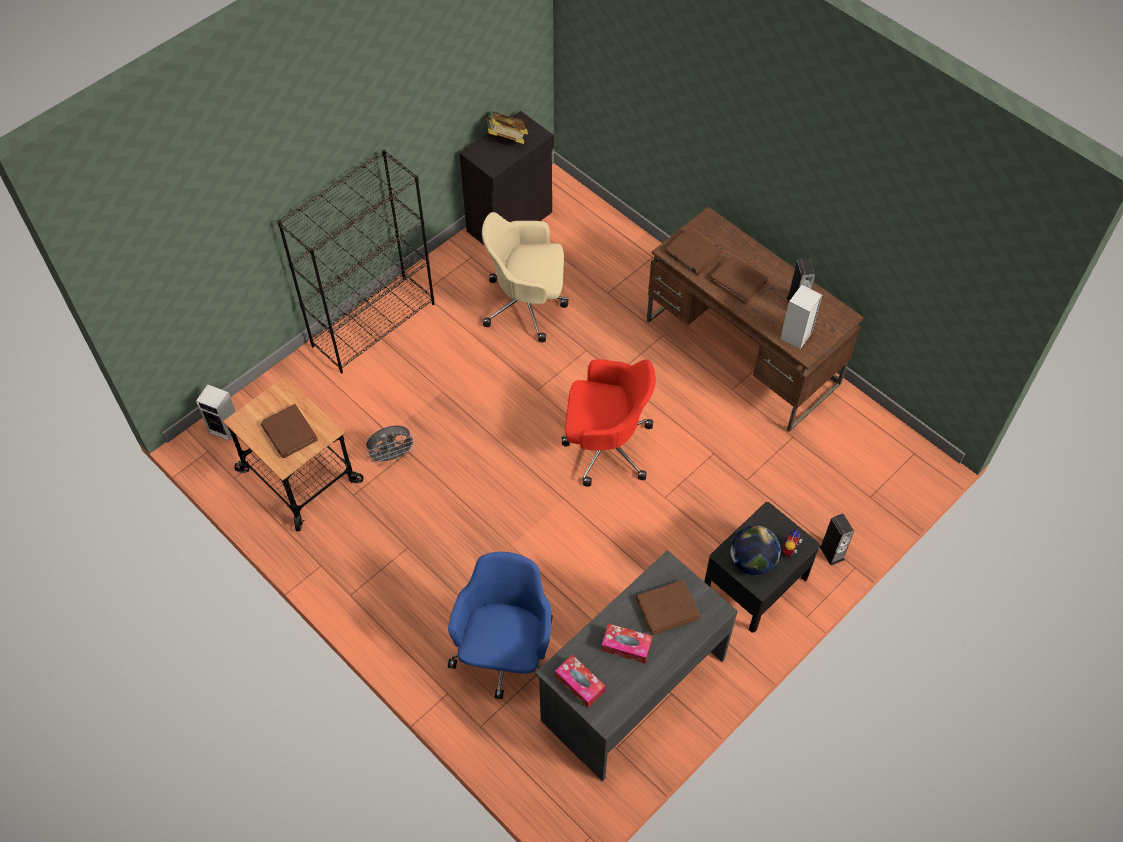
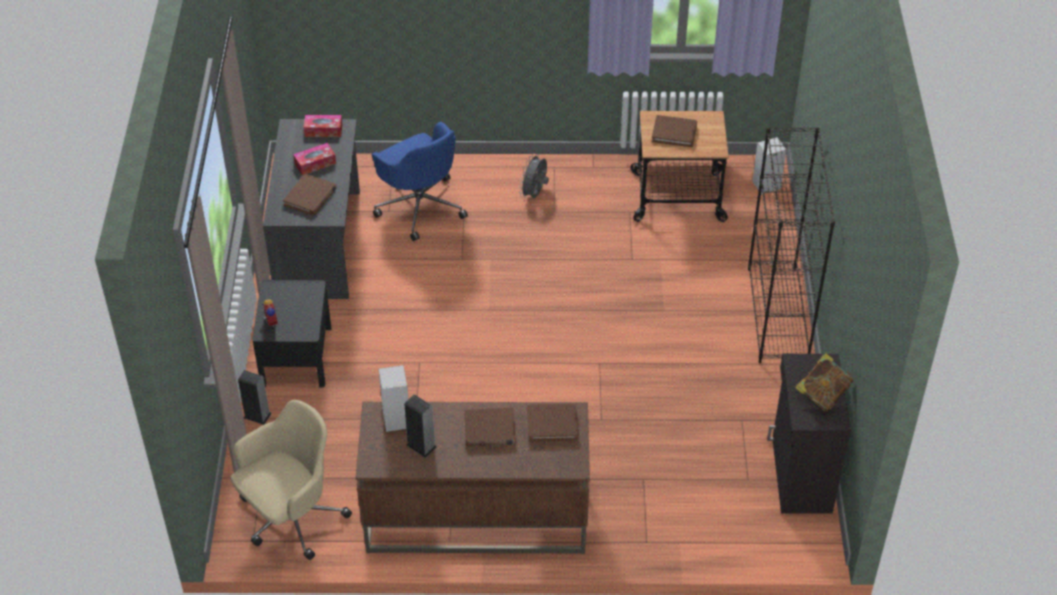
camera: 135 degrees right, 10 degrees down
(392, 456) = (637, 249): grey fan -> grey fan (534, 194)
(527, 305) = (691, 417): beige office chair -> beige office chair (291, 517)
(605, 446) = (502, 363): red office chair -> none
(752, 561) = (291, 297): globe -> none

